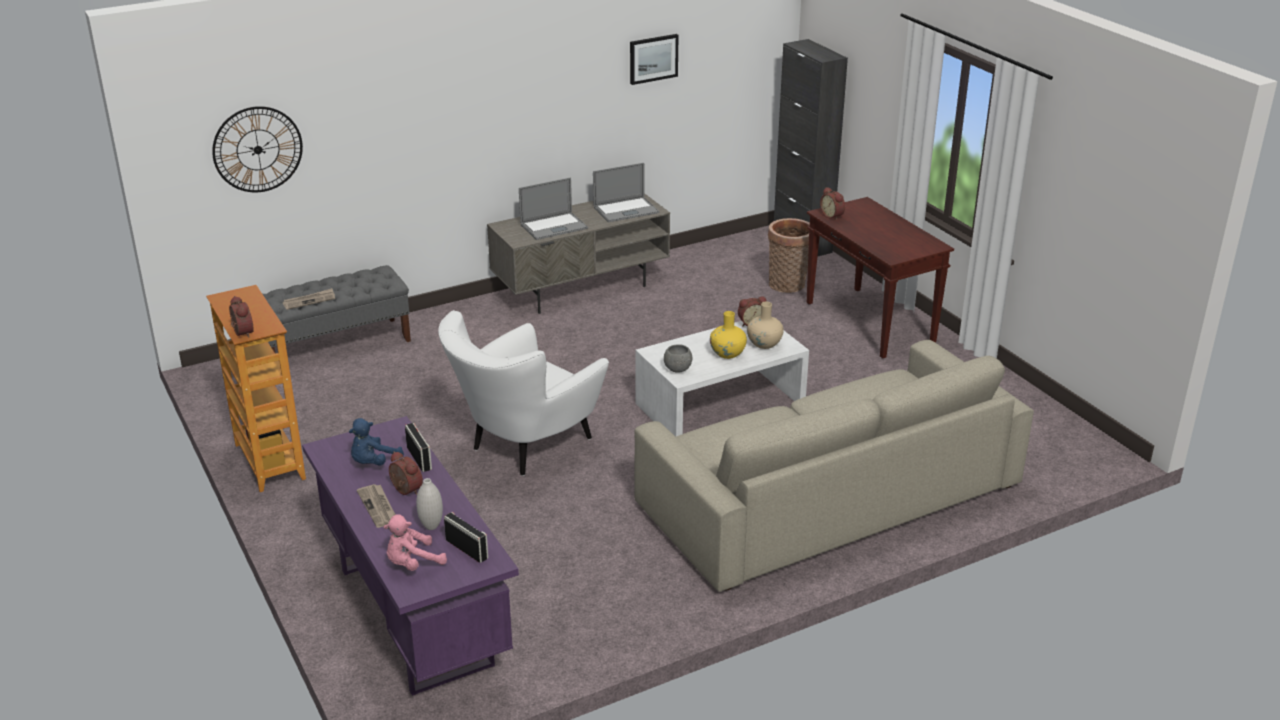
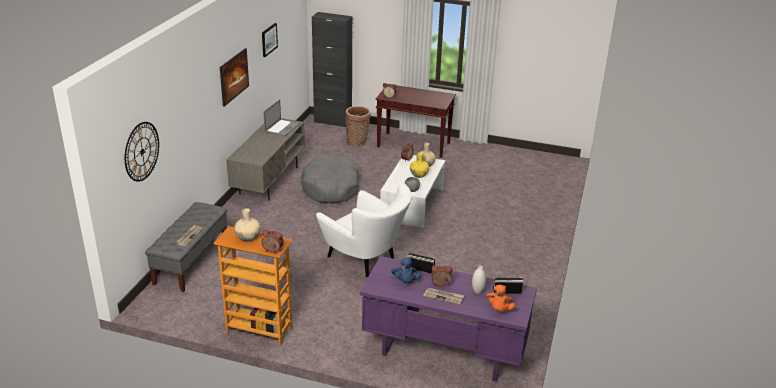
camera: 45 degrees left, 0 degrees up
(248, 306) = (248, 237): none -> beige vase
(412, 564) = (499, 309): pink plush toy -> orange plush toy
(524, 447) = (365, 260): white armchair -> white armchair turned 45 degrees counterclockwise
(532, 113) = (234, 86): none -> picture
(554, 226) = (262, 148): laptop -> none
(644, 332) = (331, 188): none -> grey dog bed
(828, 494) = (506, 219): beige sofa -> none

